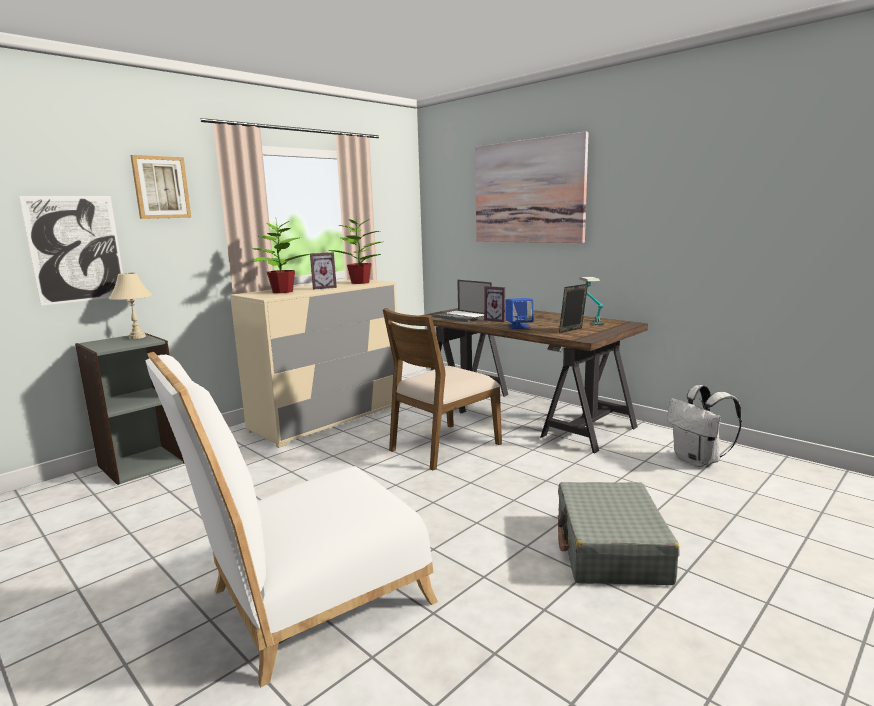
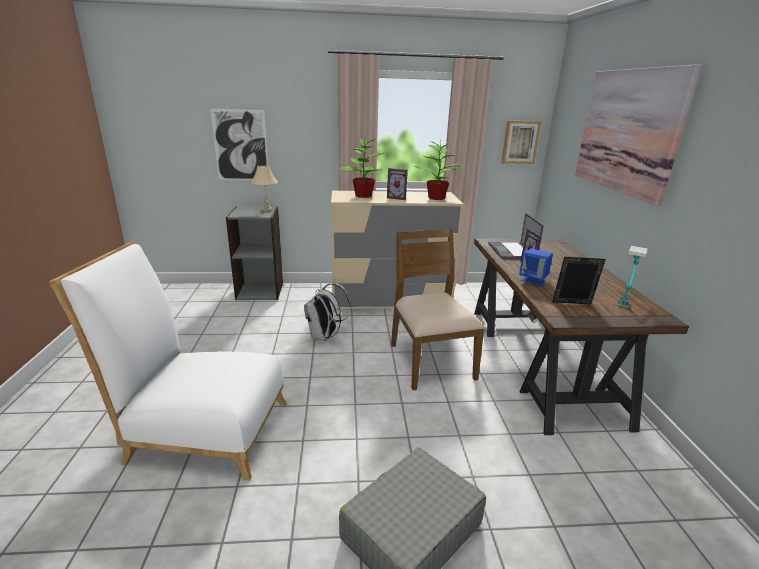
camera: 40 degrees right, 10 degrees up
(161, 187) = (299, 104): picture -> picture (520, 142)
(443, 446) = (429, 361): brown chair -> brown chair turned 75 degrees clockwise
(698, 461) = (649, 509): white backpack -> white backpack (325, 336)

